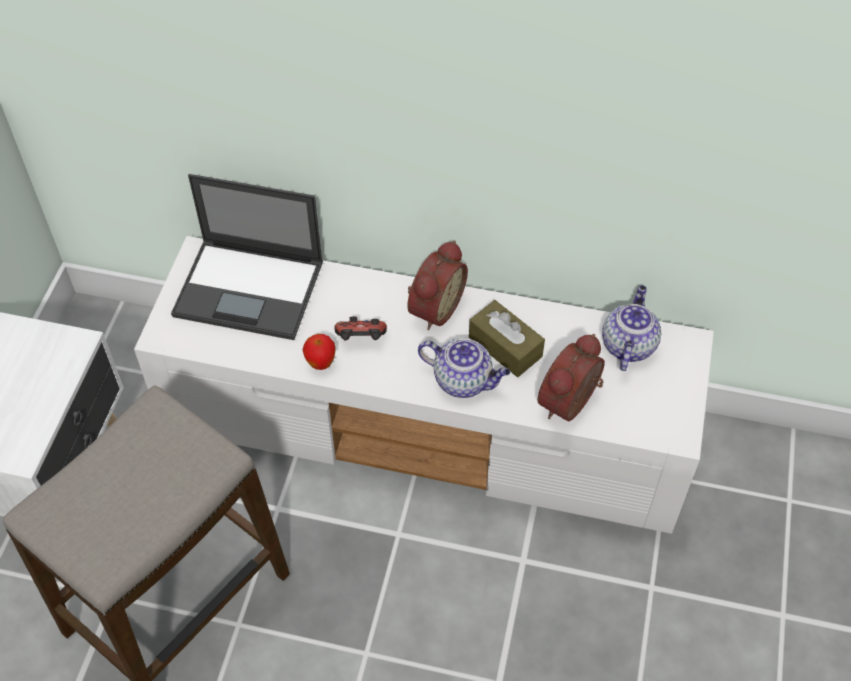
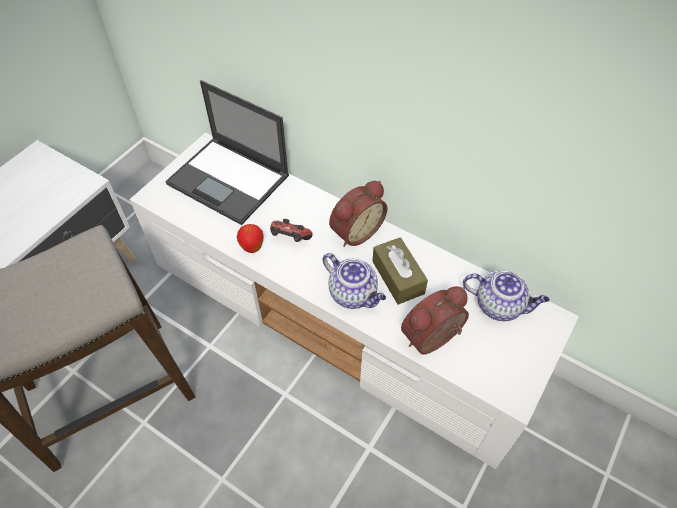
camera: 20 degrees right, 0 degrees up
(627, 345) = (499, 305): teapot -> teapot turned 75 degrees clockwise

